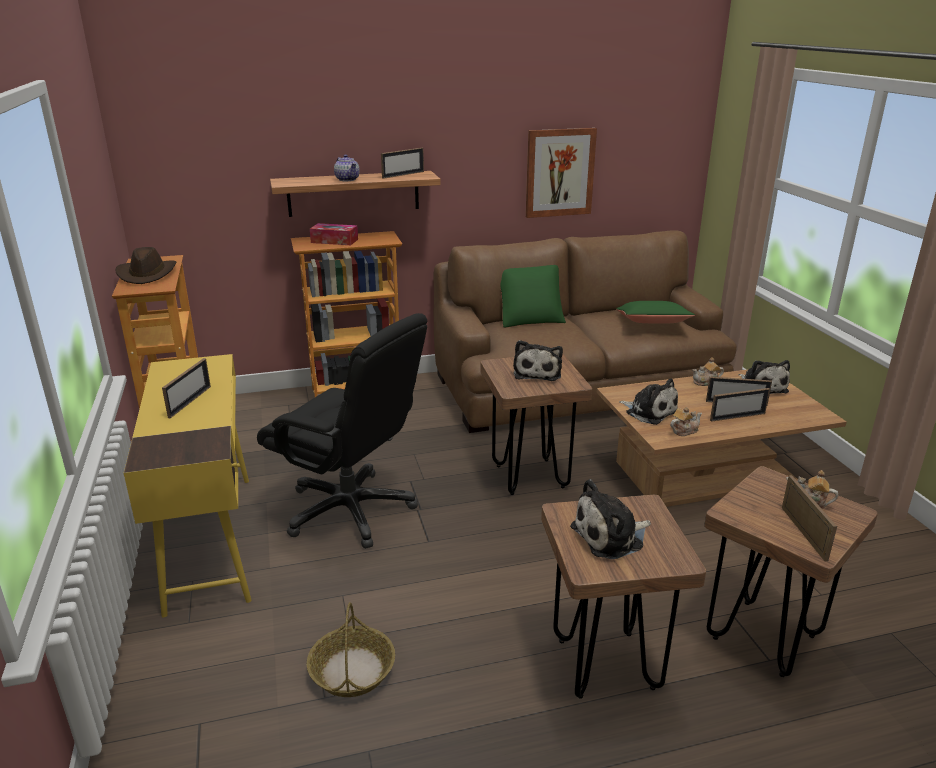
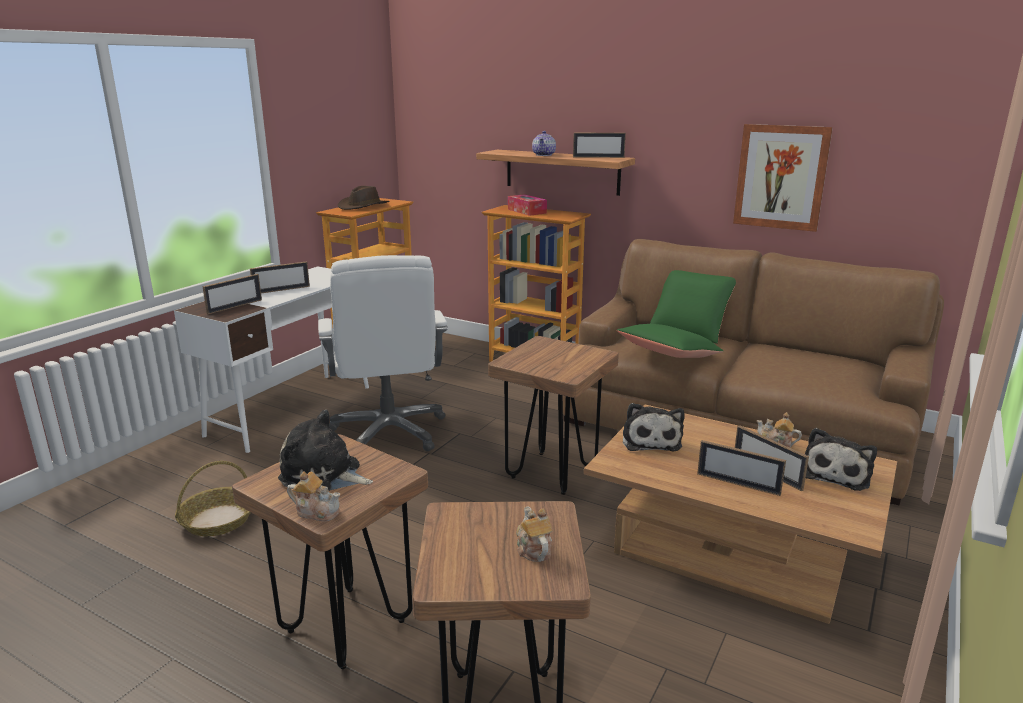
camera: 45 degrees right, 5 degrees down
(210, 539) = (292, 410): yellow desk -> white desk
(351, 510) = (389, 432): black office chair -> white office chair
(537, 372) = (559, 358): plush toy -> none
(652, 324) = (815, 373): green pillow -> green pillow (668, 355)
(684, 431) = (648, 468): teapot -> teapot (317, 511)
(803, 533) = (465, 564): picture frame -> picture frame (235, 306)

